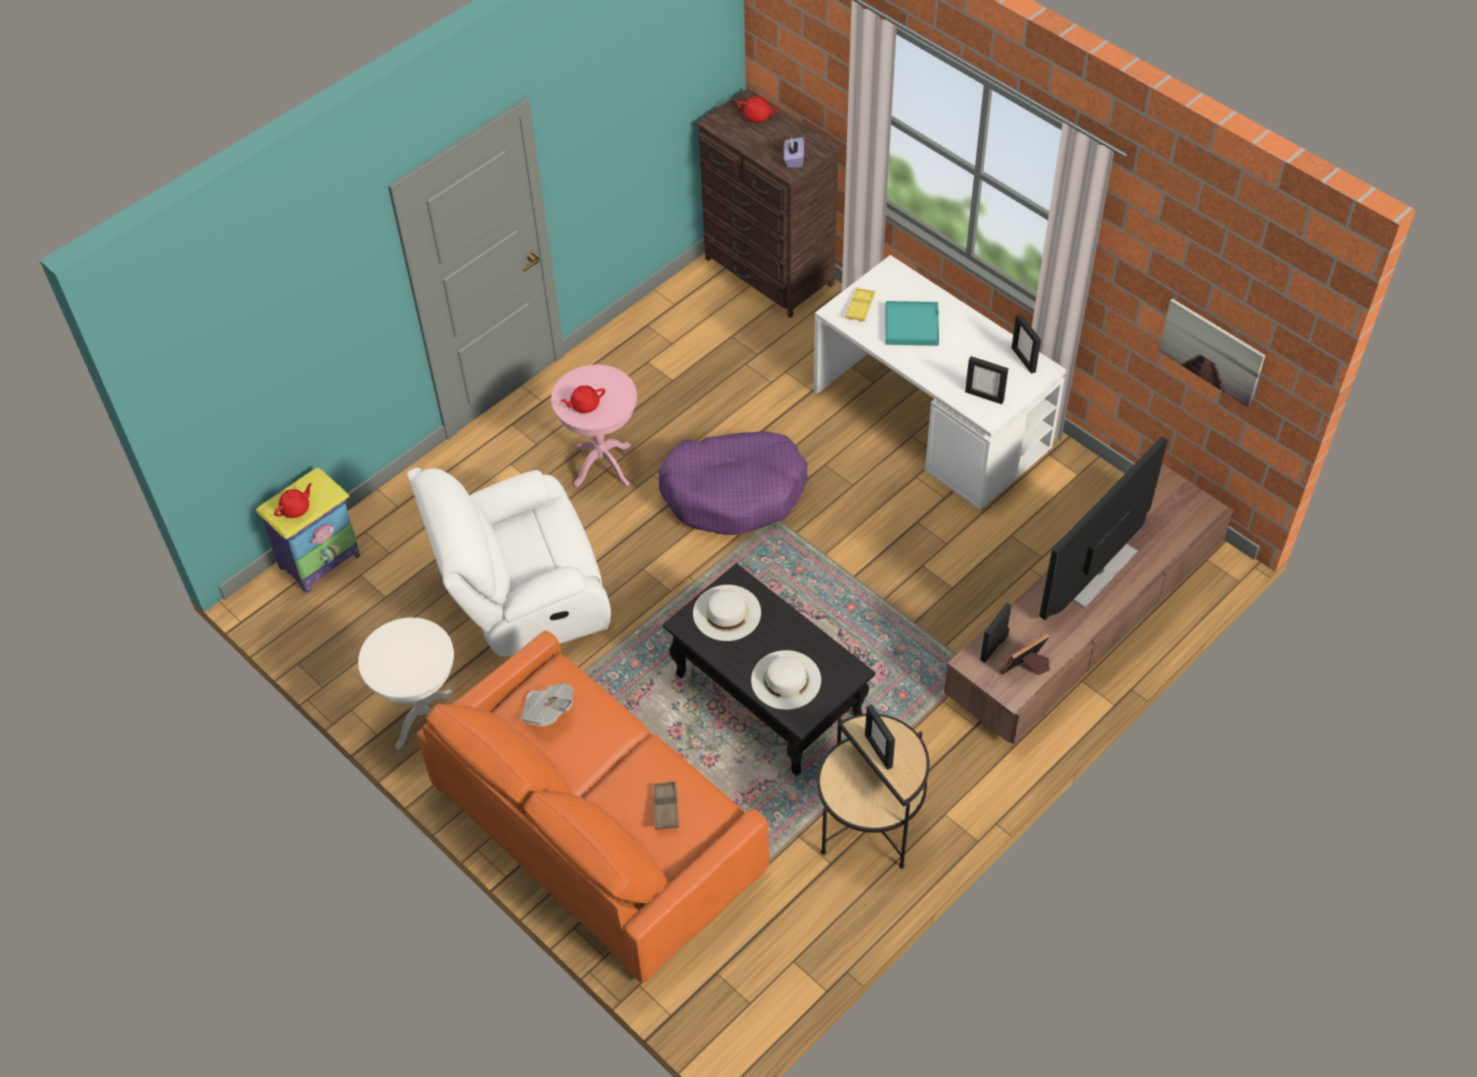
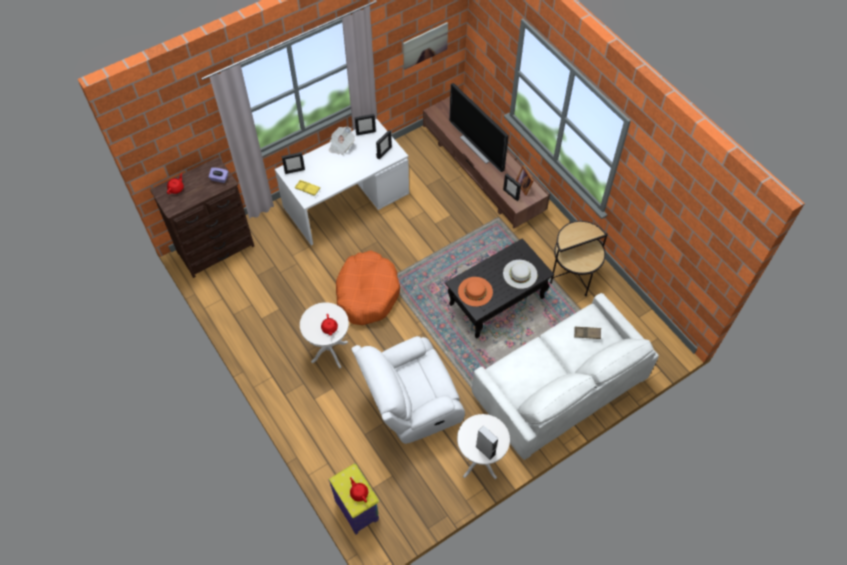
camera: 80 degrees left, 5 degrees up
(382, 662) = (485, 450): none -> grey speaker
(522, 597) = (410, 404): white armchair -> white armchair turned 75 degrees clockwise
(548, 712) = (522, 378): newspaper -> newspaper (341, 146)
(597, 828) = (559, 387): orange sofa -> white sofa
(602, 465) = (329, 352): pink side table -> white side table
(727, 612) = (475, 291): white hat -> orange hat
(734, 492) = (367, 293): purple dog bed -> orange dog bed
(879, 750) = (578, 238): picture frame -> picture frame (294, 170)
(911, 326) = (328, 170): turquoise tray -> none

